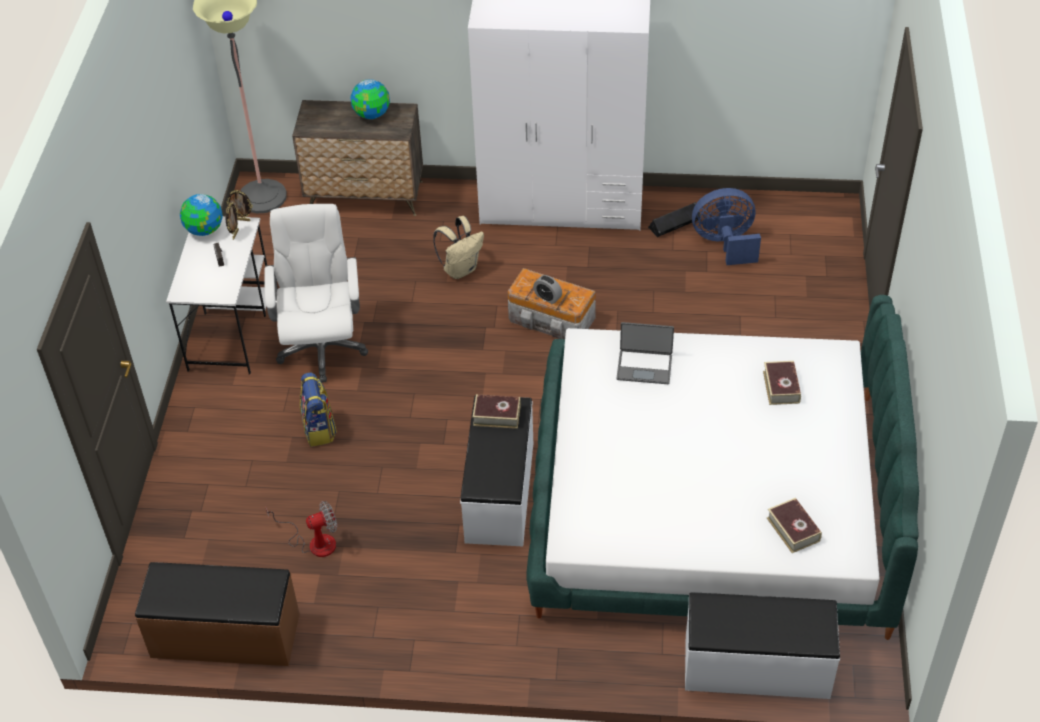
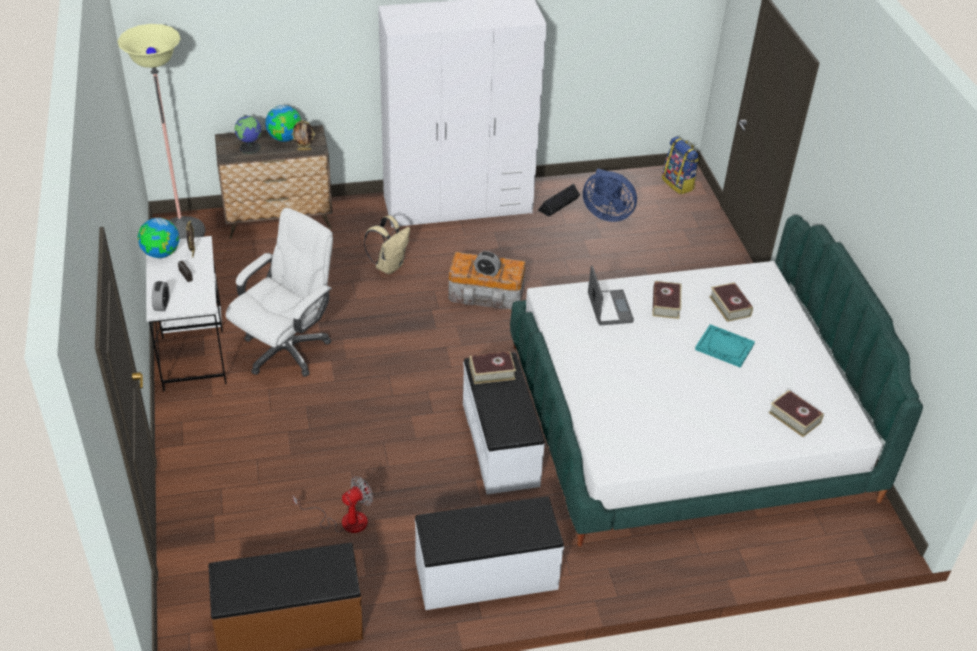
camera: 20 degrees left, 5 degrees down
(186, 287) = (162, 305): none -> alarm clock
(243, 219) = (196, 239): picture frame -> picture frame (304, 149)
(319, 429) = (312, 420): backpack -> backpack (678, 184)
(322, 346) = (286, 349): white office chair -> white office chair turned 60 degrees clockwise
(332, 121) = (250, 147): none -> globe
(644, 366) = (609, 308): laptop -> laptop turned 90 degrees counterclockwise
(709, 372) = (665, 304): none -> book
(725, 244) = (607, 214): blue fan -> blue fan turned 135 degrees counterclockwise
(753, 434) = (724, 347): none -> turquoise tray
(756, 668) = (785, 548): white bench -> white bench (486, 576)

